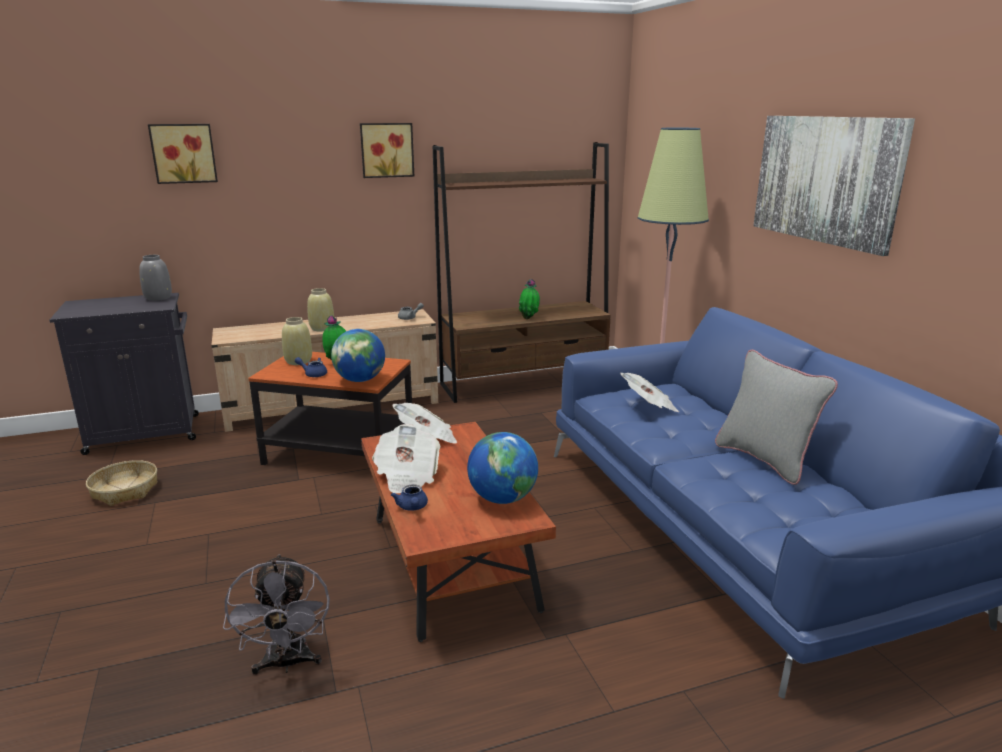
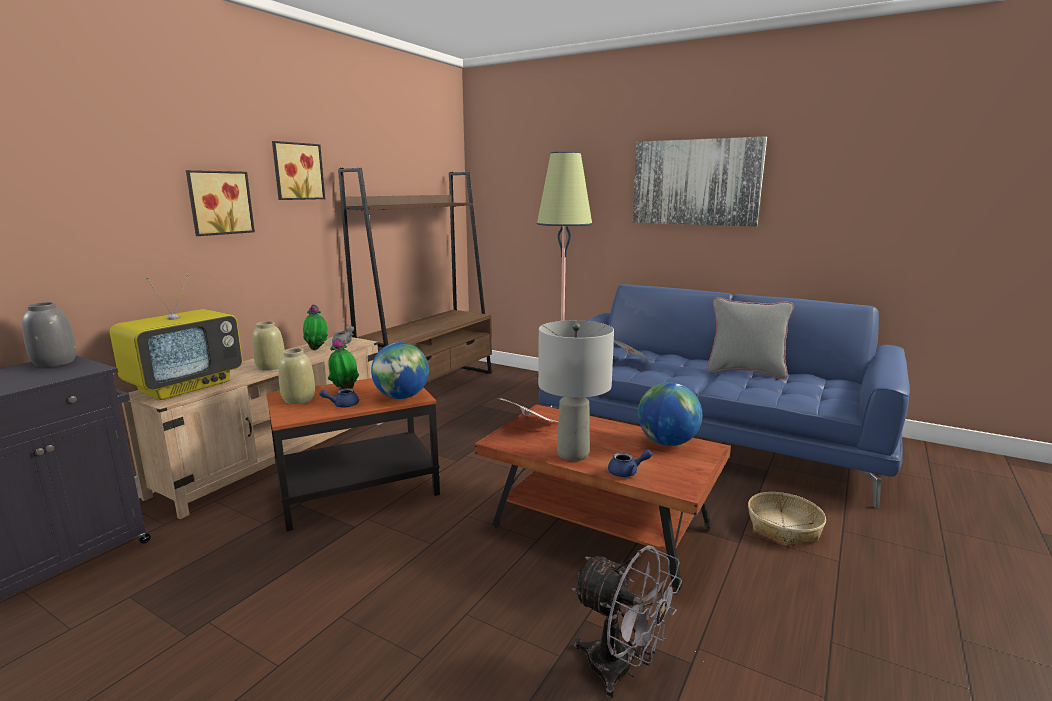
camera: 40 degrees left, 5 degrees down
(125, 490) = (137, 630): basket -> basket (784, 527)
(183, 153) = (65, 164): picture -> picture (219, 202)
(252, 331) = (186, 386): none -> television
(407, 475) = (573, 454): newspaper -> grey table lamp
(412, 507) = (627, 472): blue teapot -> blue teapot turned 45 degrees counterclockwise
(529, 319) = (438, 327): potted plant -> potted plant (317, 349)

